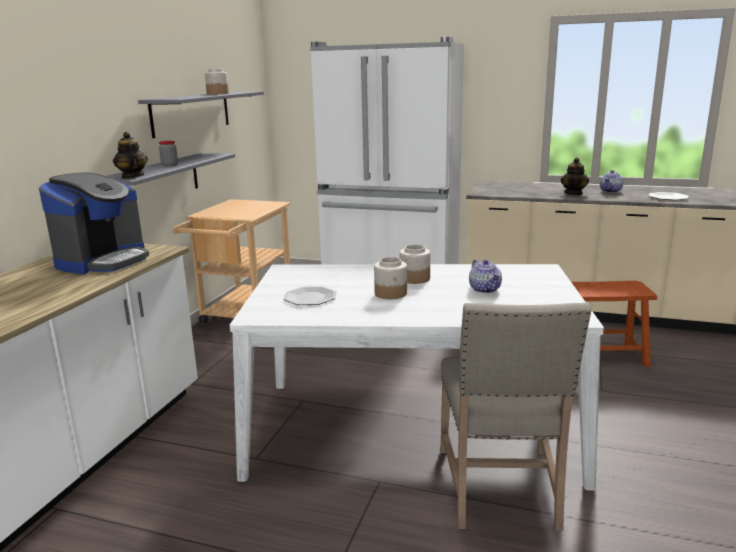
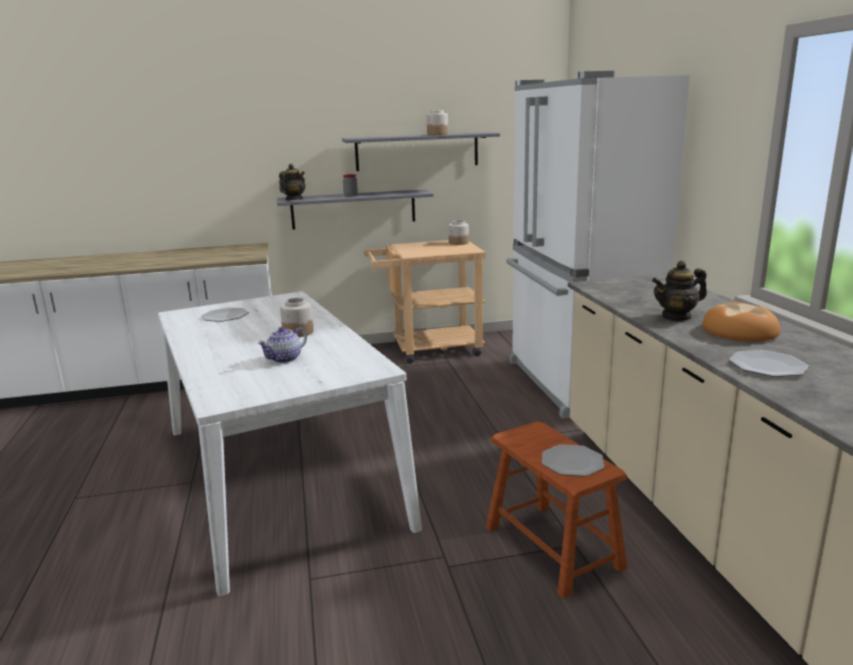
camera: 60 degrees right, 0 degrees up
(103, 261) = (216, 255): coffee machine -> none
(391, 293) = (250, 333): jar -> jar (458, 243)
(501, 489) = (200, 540): beige chair -> none
(610, 191) = (740, 331): teapot -> bread
(620, 287) = (572, 462): none -> plate

